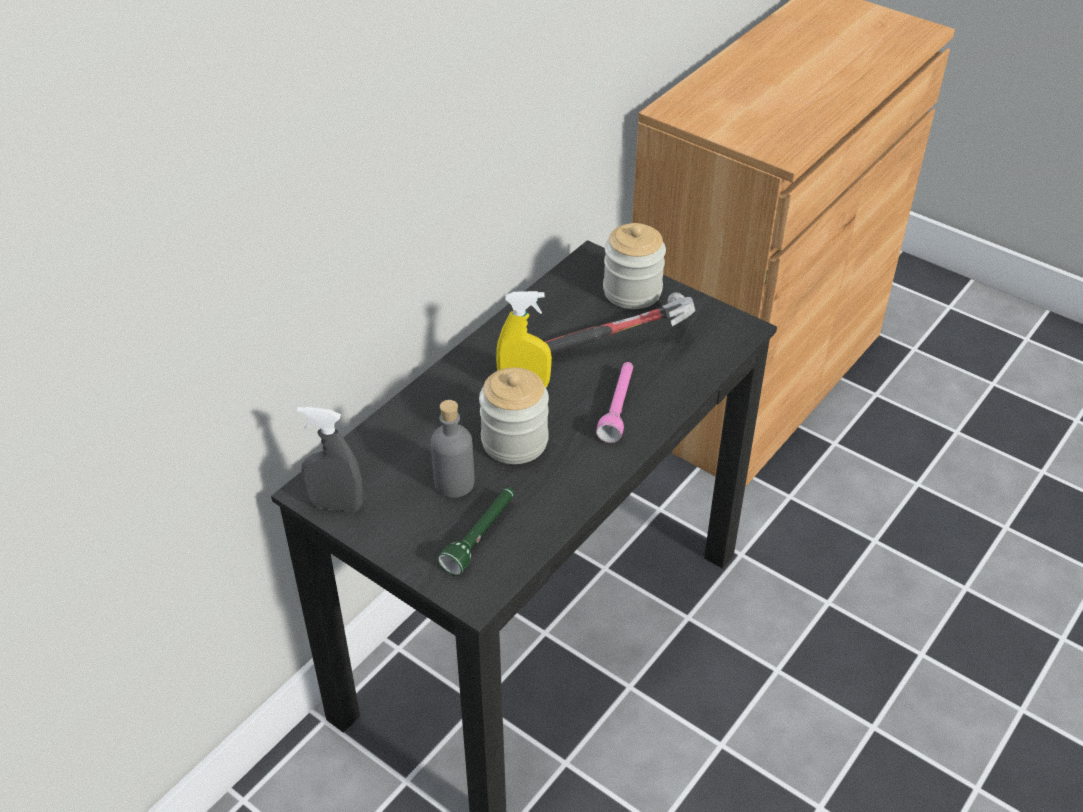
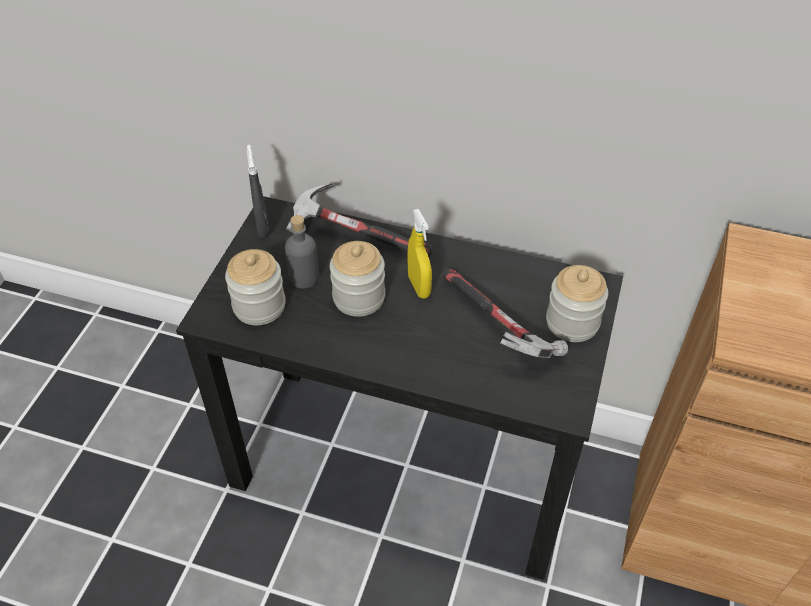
camera: 70 degrees right, 5 degrees up
(416, 419) = (357, 239): none -> hammer
(481, 536) = (259, 306): green flashlight -> jar
(618, 408) = (423, 349): pink flashlight -> none

